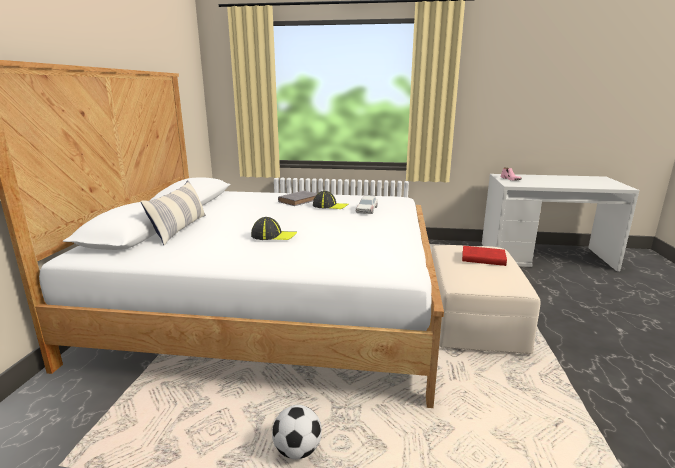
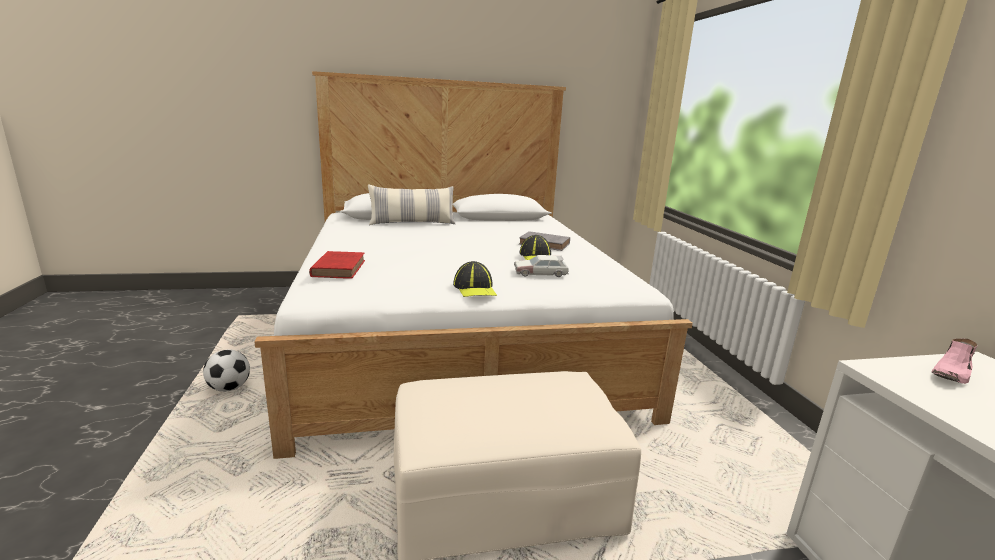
camera: 70 degrees right, 0 degrees up
(273, 235) = (401, 245): cap -> cap (475, 288)
(481, 258) = (524, 403): red book -> red book (339, 268)

